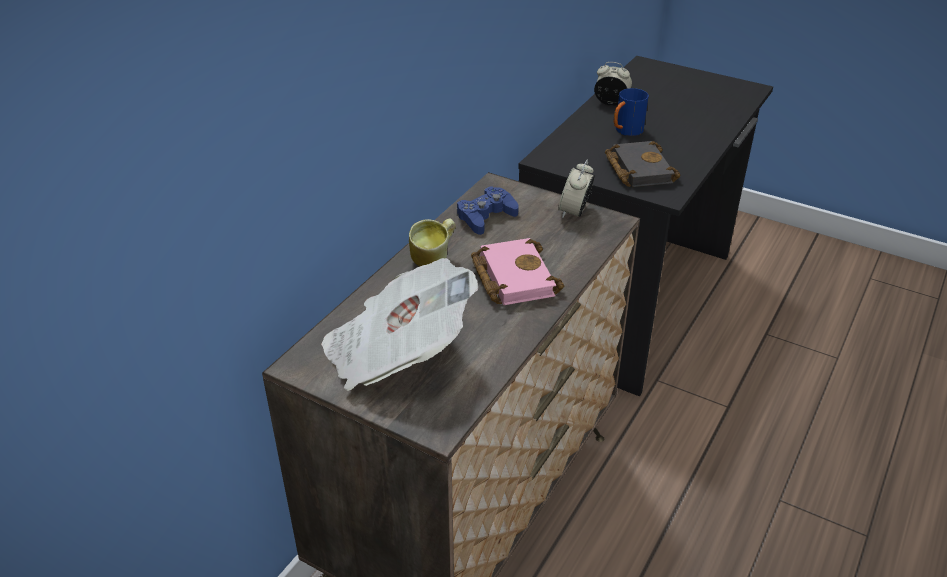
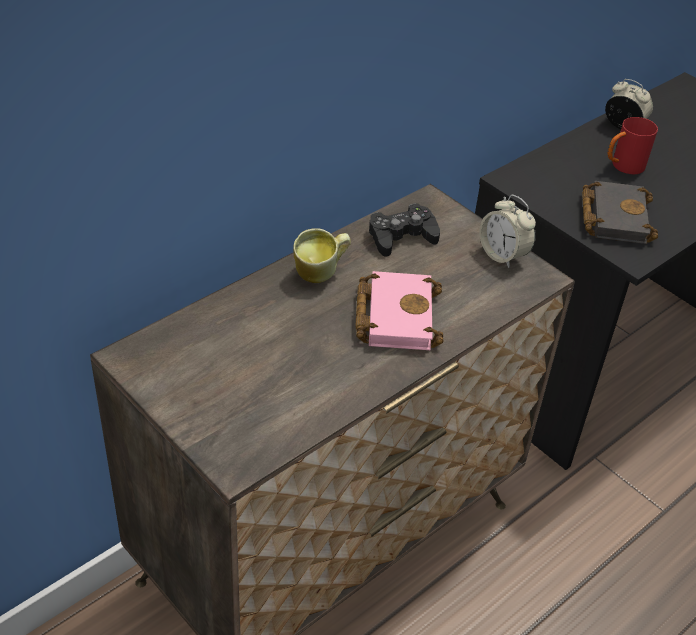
camera: 15 degrees right, 5 degrees up
(397, 353) = (232, 370): newspaper -> none
(486, 216) = (401, 236): blue game controller -> black game controller
(574, 212) = (503, 255): alarm clock -> alarm clock turned 75 degrees counterclockwise
(625, 132) = (622, 167): blue mug -> red mug

